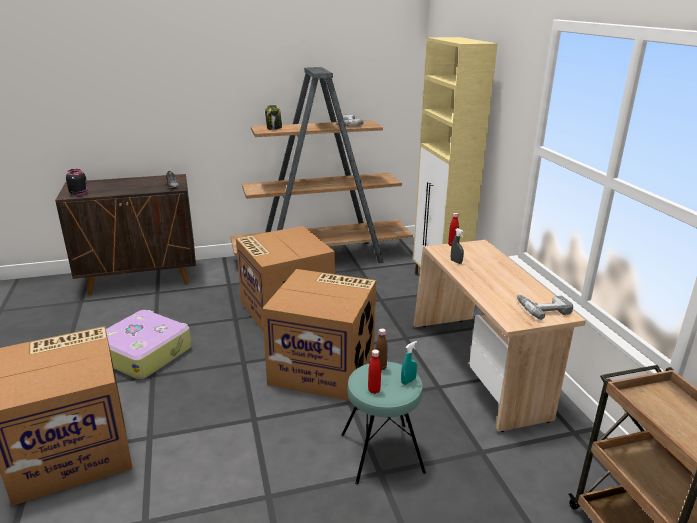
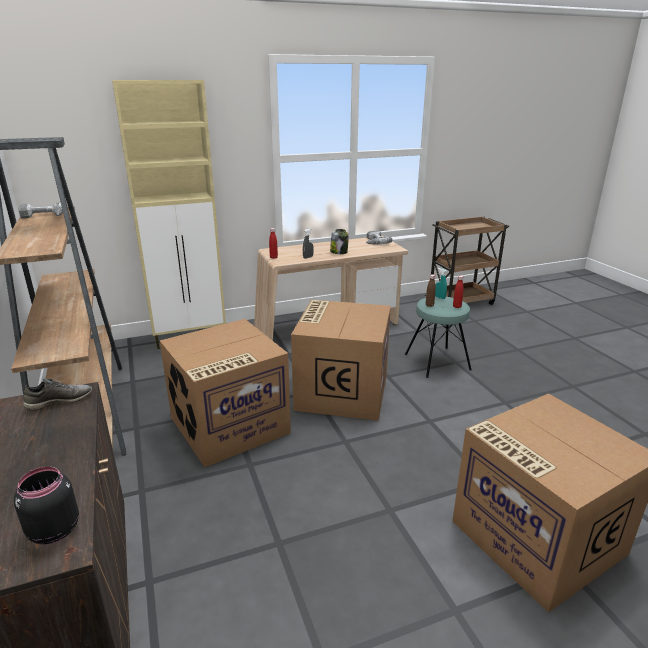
camera: 95 degrees left, 0 degrees up
(144, 353) = (343, 534): suitcase -> none
(274, 128) = (32, 245): jar -> jar (339, 252)

